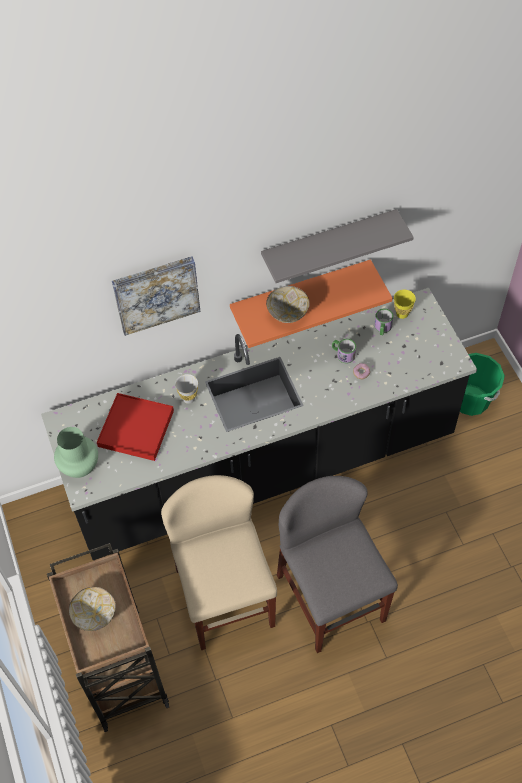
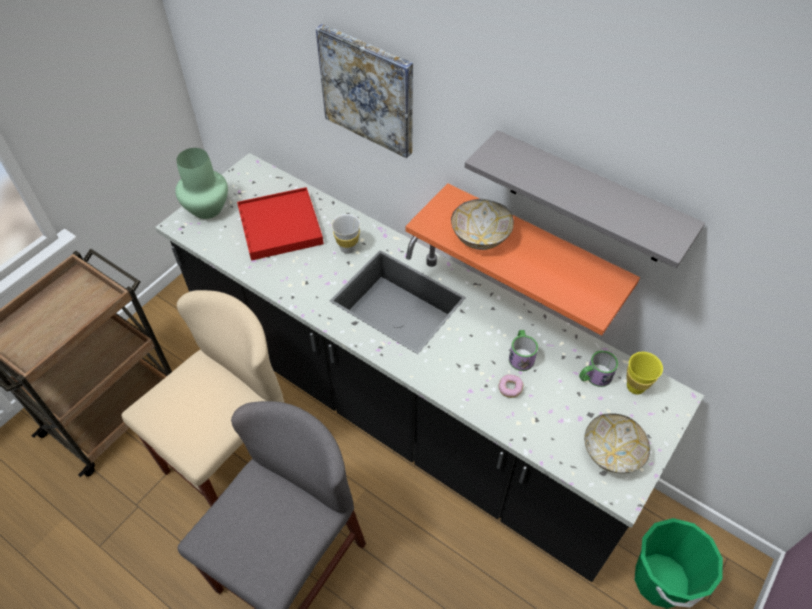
camera: 55 degrees right, 5 degrees down
(95, 615) = (51, 316): bowl -> bowl (611, 455)

